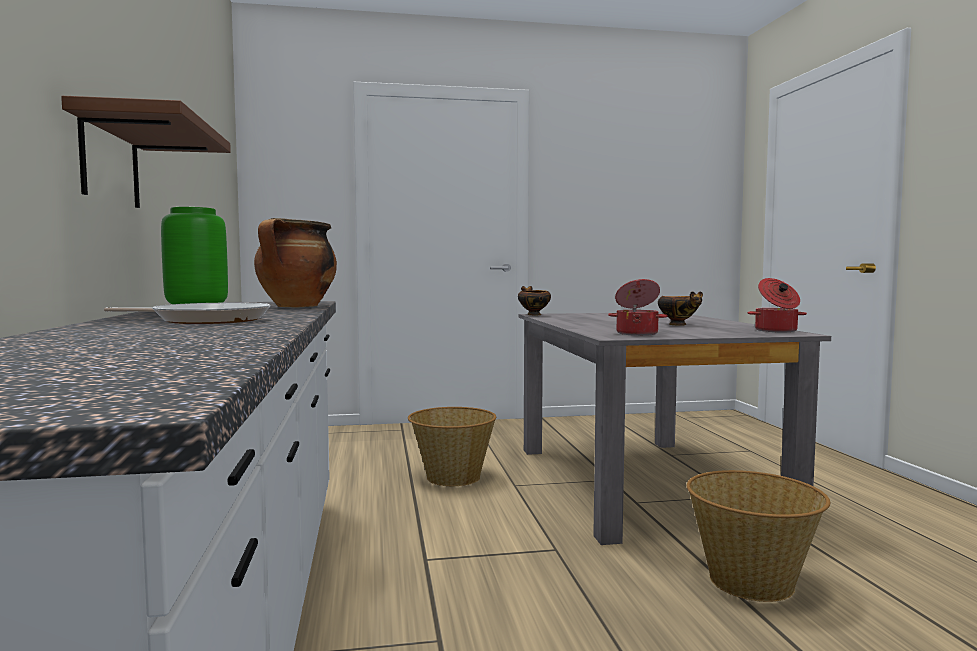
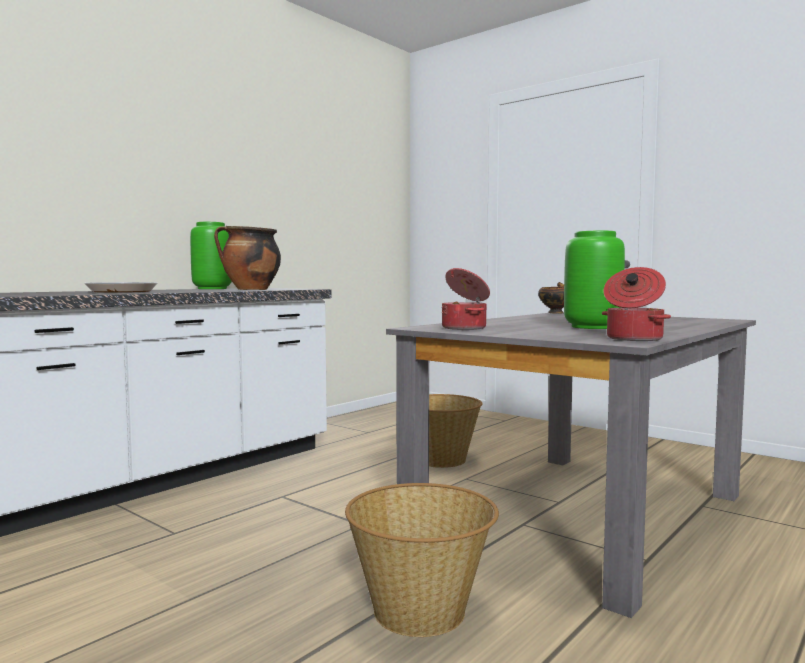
camera: 50 degrees right, 0 degrees up
(110, 161) = (158, 197): brown shelf -> none
(679, 325) = (593, 327): bowl -> green vase

